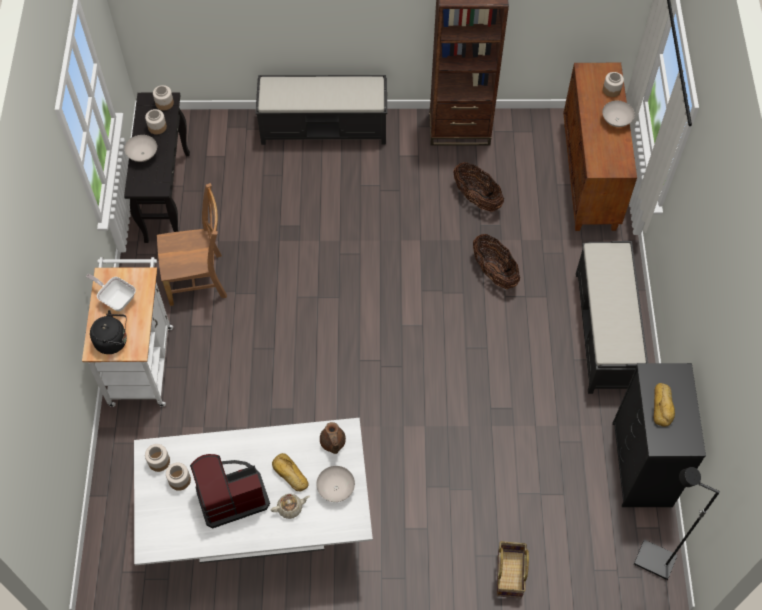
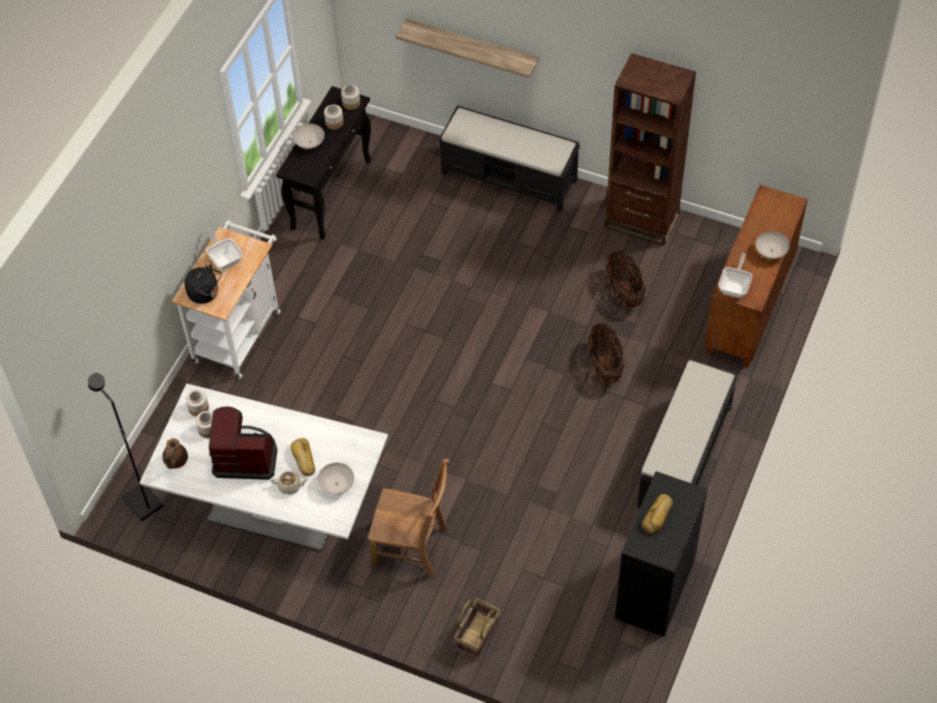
camera: 25 degrees right, 5 degrees down
(199, 279) = (324, 278): brown chair -> brown chair (413, 548)
(268, 14) = (472, 48): none -> shelf
(332, 443) = (353, 447): brown teapot -> brown teapot (175, 461)
(602, 162) = (735, 286): none -> frying pan
(611, 90) = (782, 222): jar -> none
(654, 561) = (619, 676): black floor lamp -> black floor lamp (142, 503)

